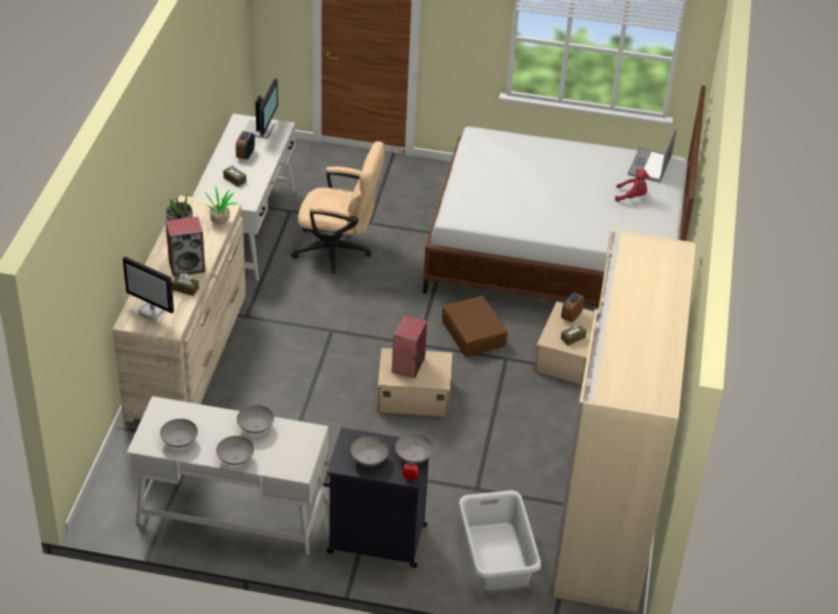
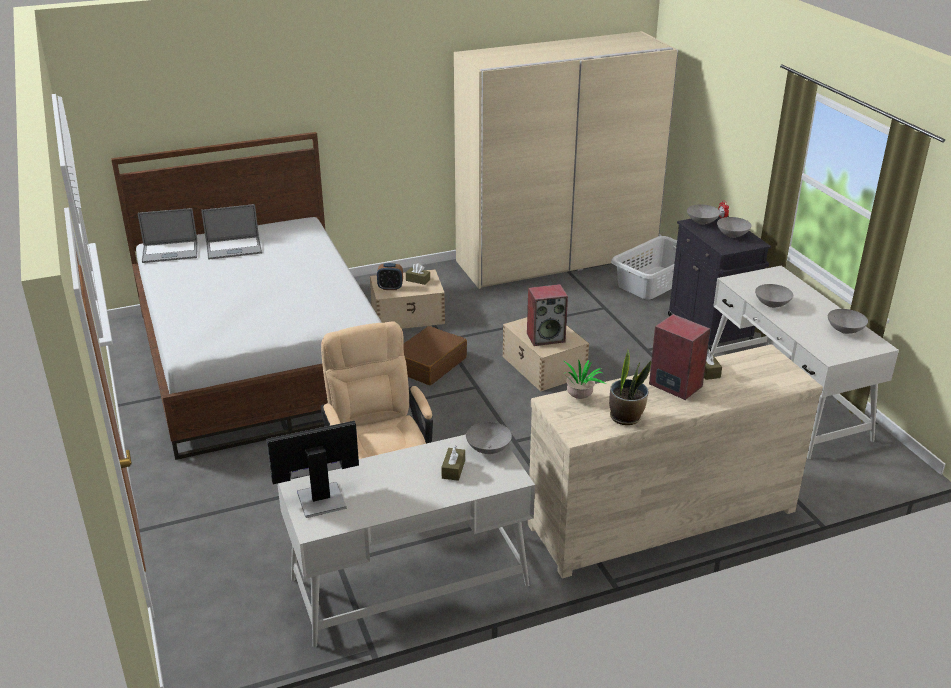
camera: 120 degrees left, 10 degrees down
(152, 311) = (764, 375): monitor -> none
(236, 459) = (814, 300): grey bowl -> grey bowl (488, 448)
(245, 155) = (392, 485): alarm clock -> none
(632, 196) = (234, 248): red plush toy -> laptop

